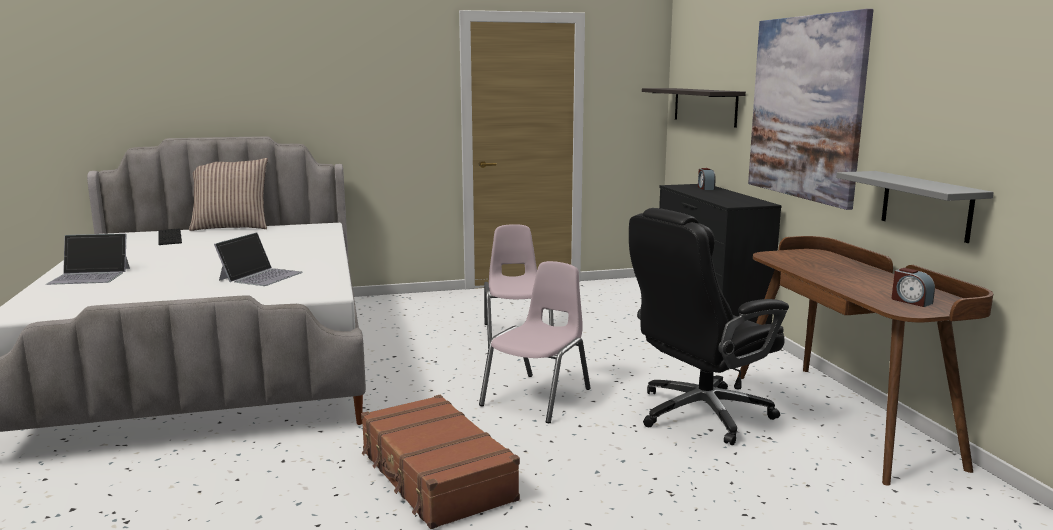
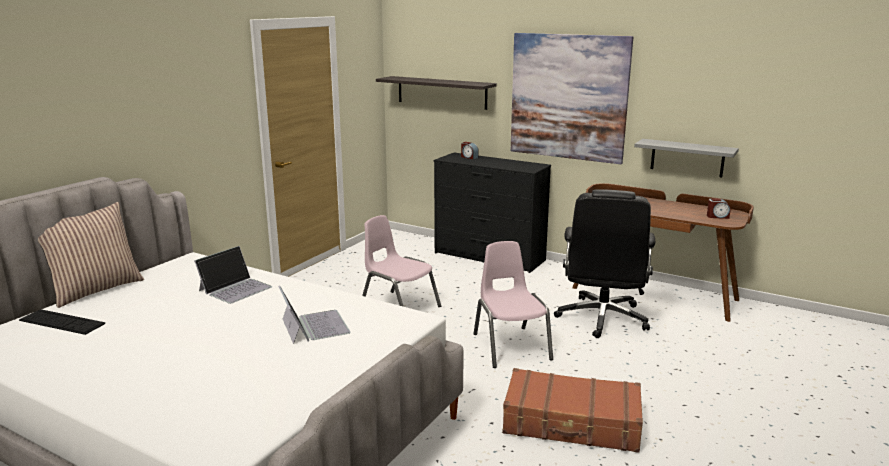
camera: 45 degrees left, 5 degrees up
(90, 276) = (142, 391): laptop -> laptop (235, 288)

